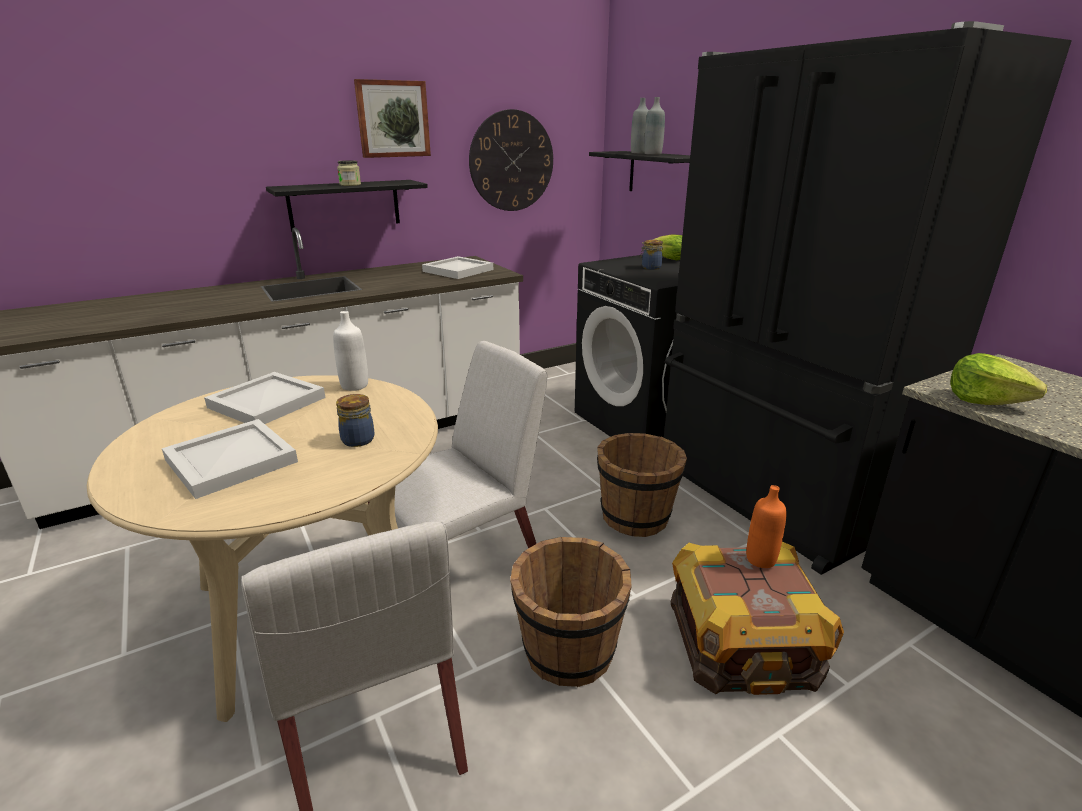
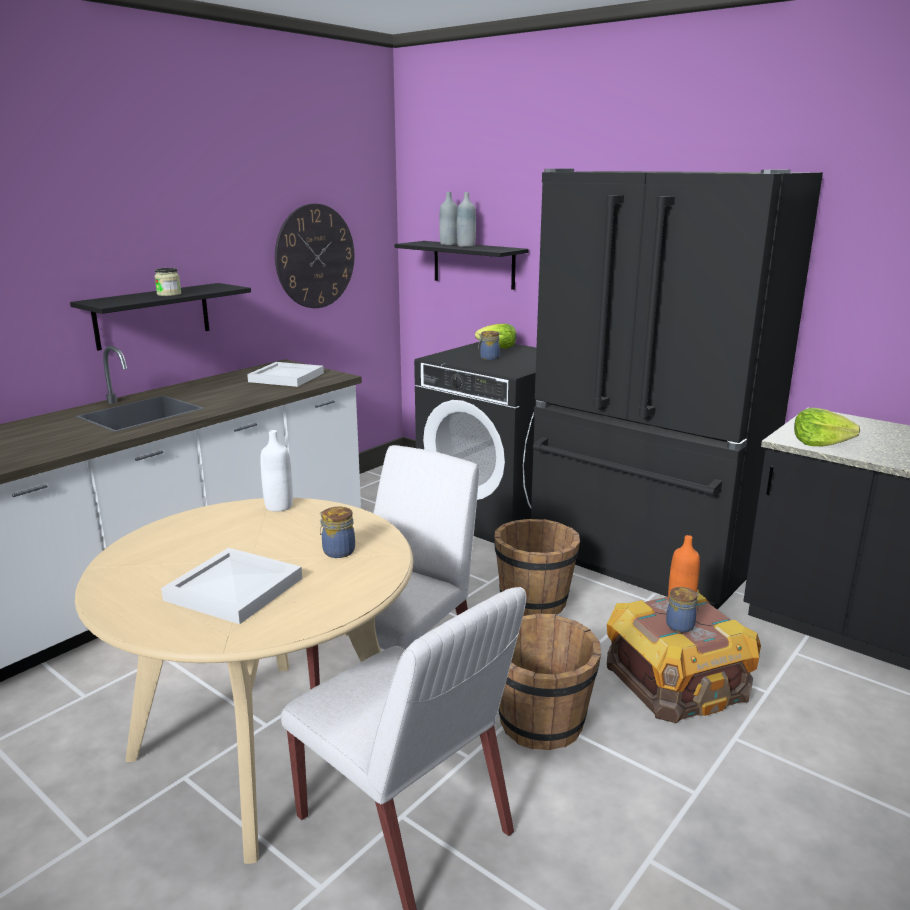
camera: 20 degrees left, 5 degrees down
(267, 403) = (205, 535): white tray -> none
(393, 119) = (200, 220): picture -> none
(745, 586) = (681, 625): none -> jar

